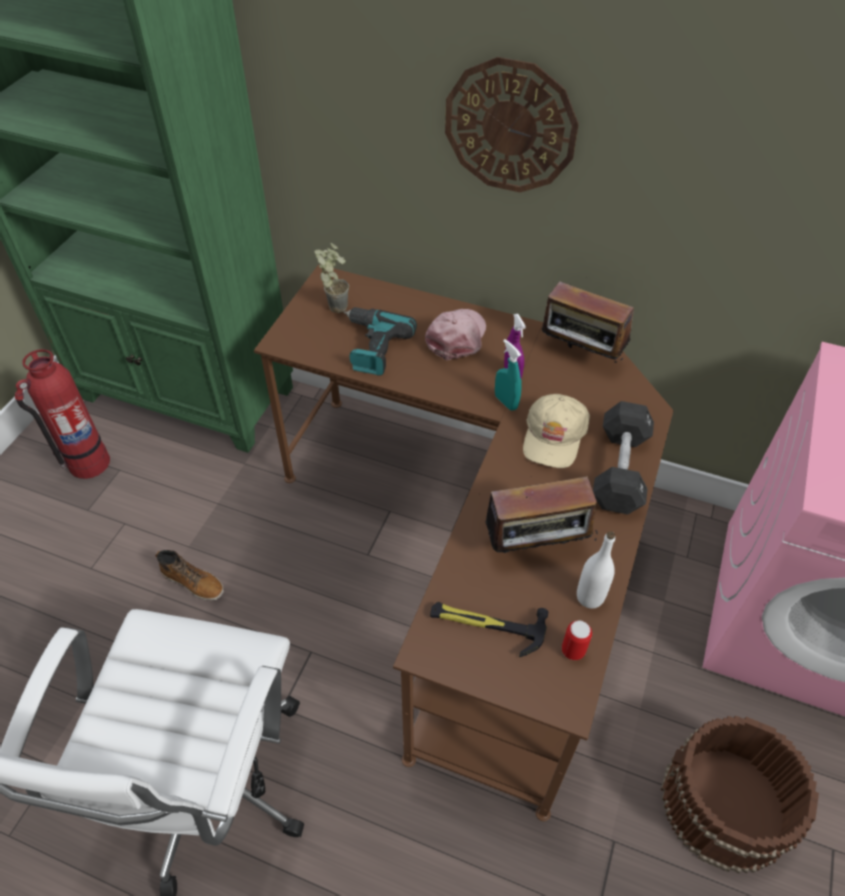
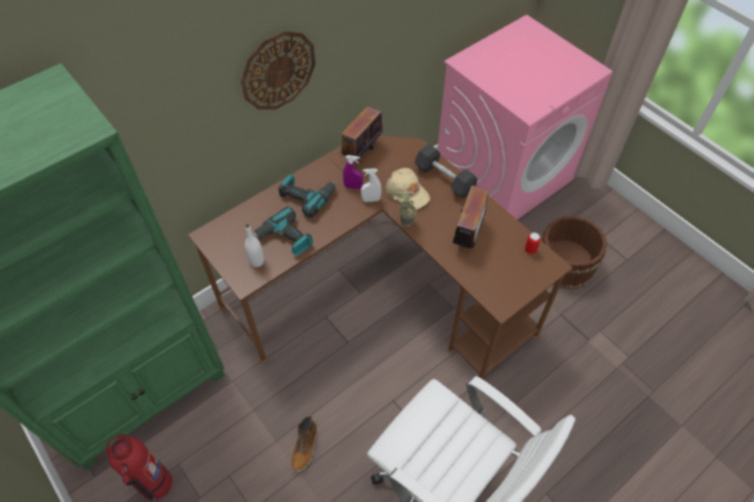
camera: 60 degrees left, 5 degrees up
(193, 582) = (305, 447): boot -> boot turned 135 degrees clockwise
(335, 304) = (233, 241): potted plant -> potted plant (403, 222)
(457, 337) = (307, 196): pink cap -> power drill
(487, 625) = (500, 275): hammer -> none
(506, 402) = (371, 199): turquoise spray bottle -> white spray bottle
(580, 355) = (361, 152): radio -> radio turned 150 degrees clockwise
(590, 597) = (507, 229): white bottle -> white bottle (257, 261)

